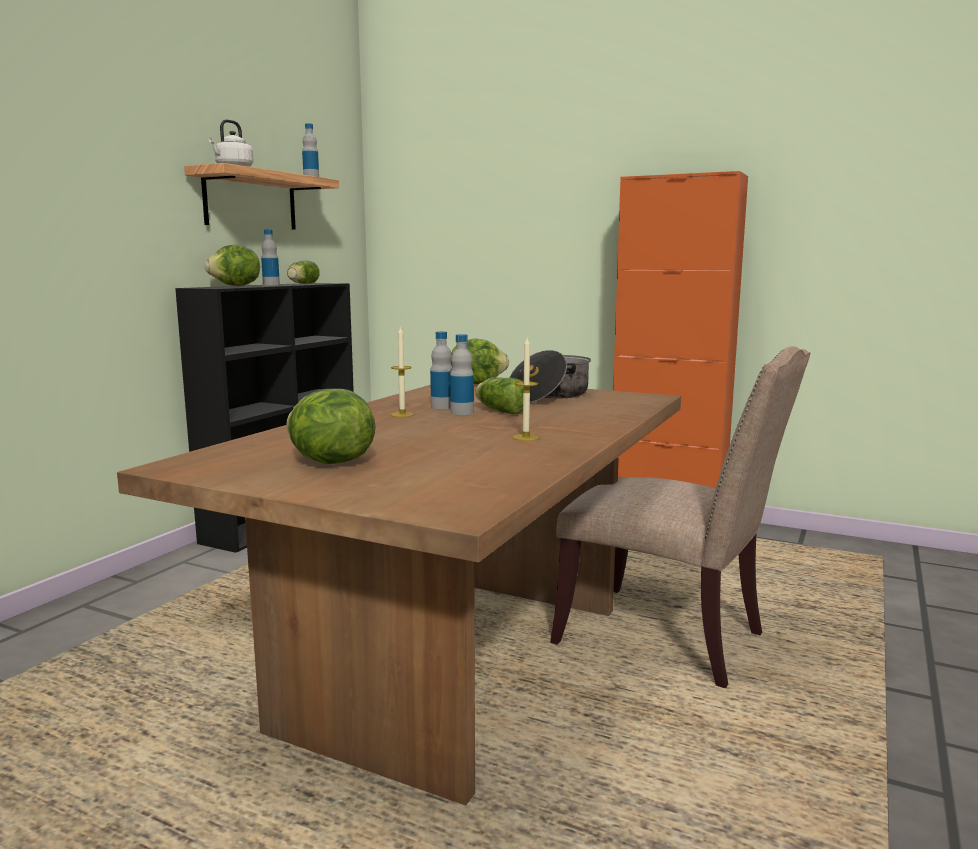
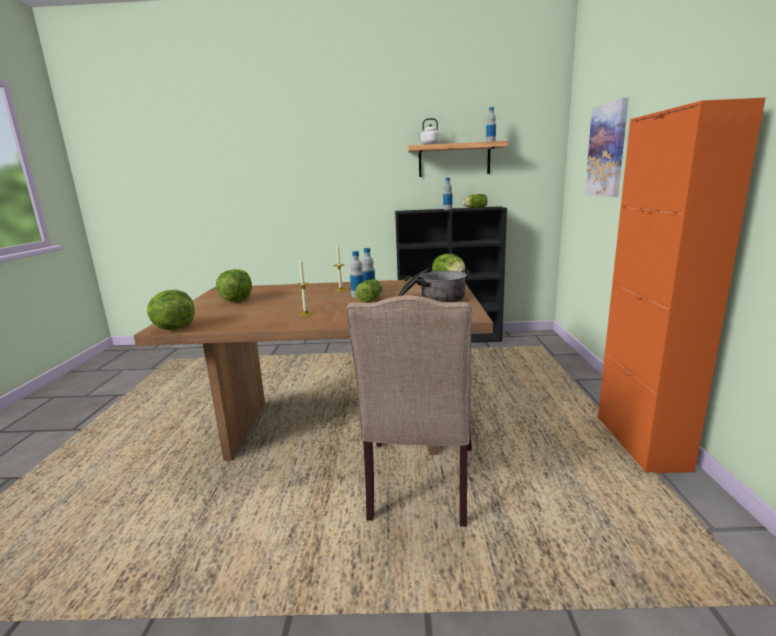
camera: 65 degrees right, 5 degrees up
(236, 286) = (423, 210): lettuce -> lettuce (173, 328)
(482, 210) = (607, 150): none -> picture

